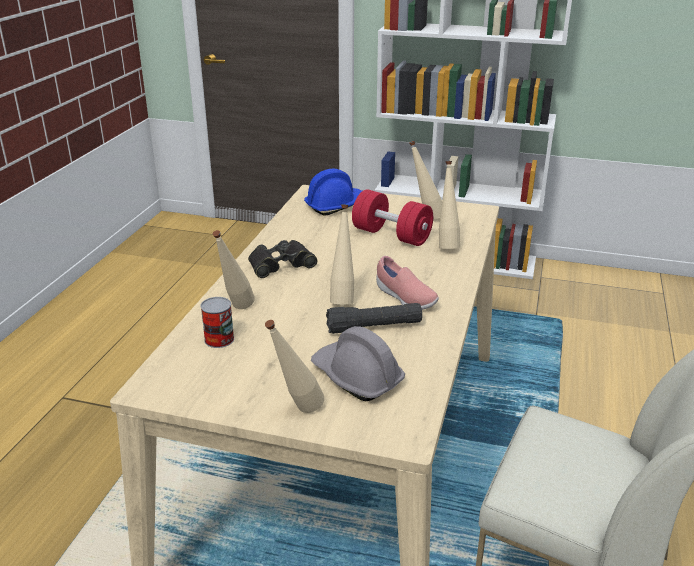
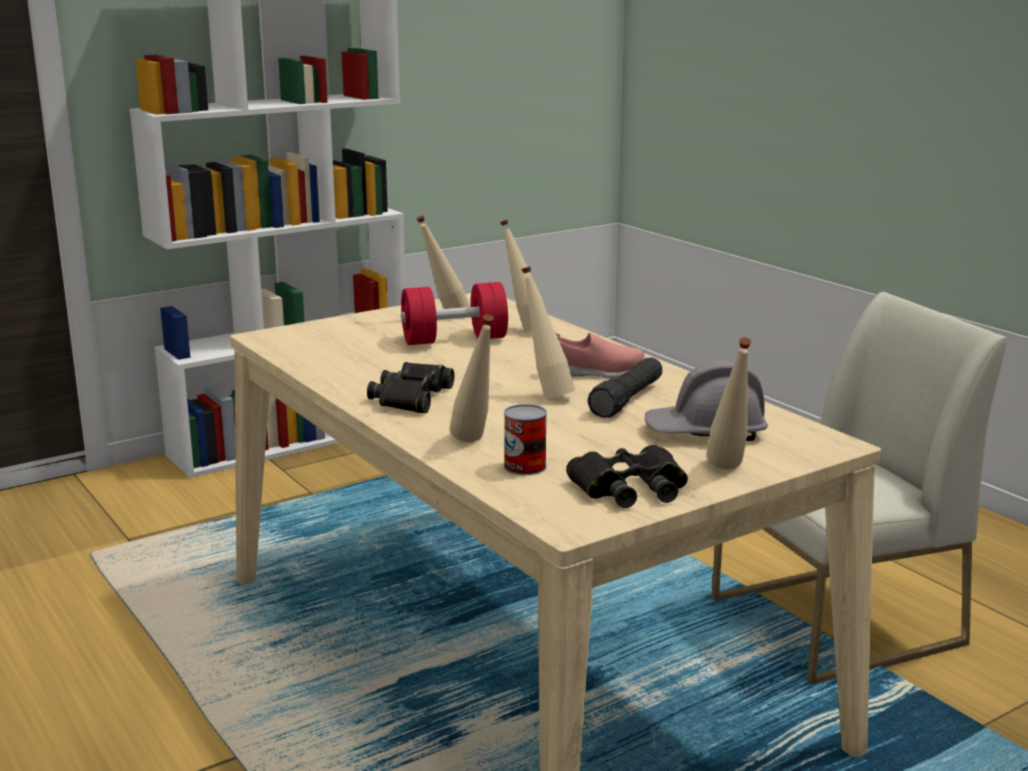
camera: 50 degrees left, 10 degrees down
(225, 387) = (630, 488): none -> black binoculars
(336, 206) = (328, 338): blue hard hat -> none

